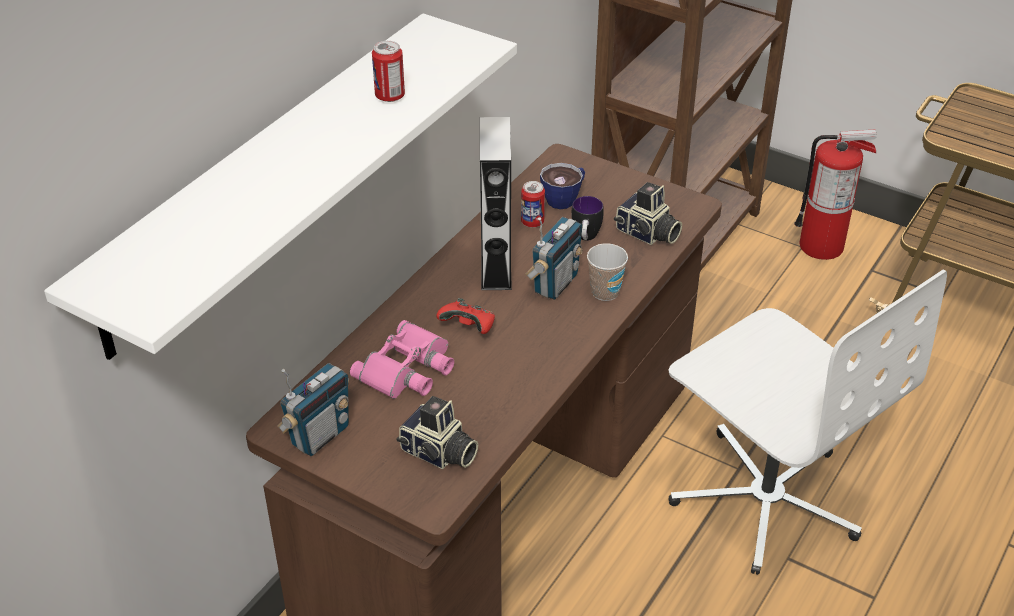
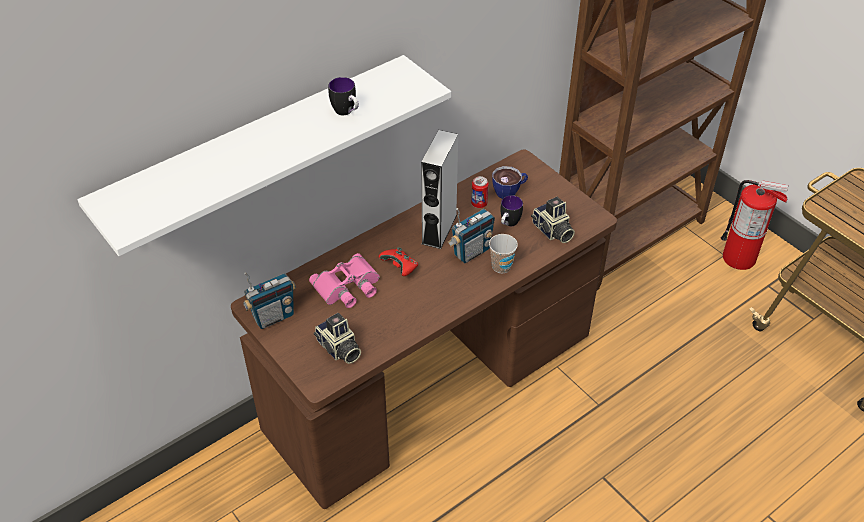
camera: 20 degrees right, 5 degrees up
(390, 96) = (346, 113): can -> mug
(766, 498) = (608, 431): white office chair -> none

